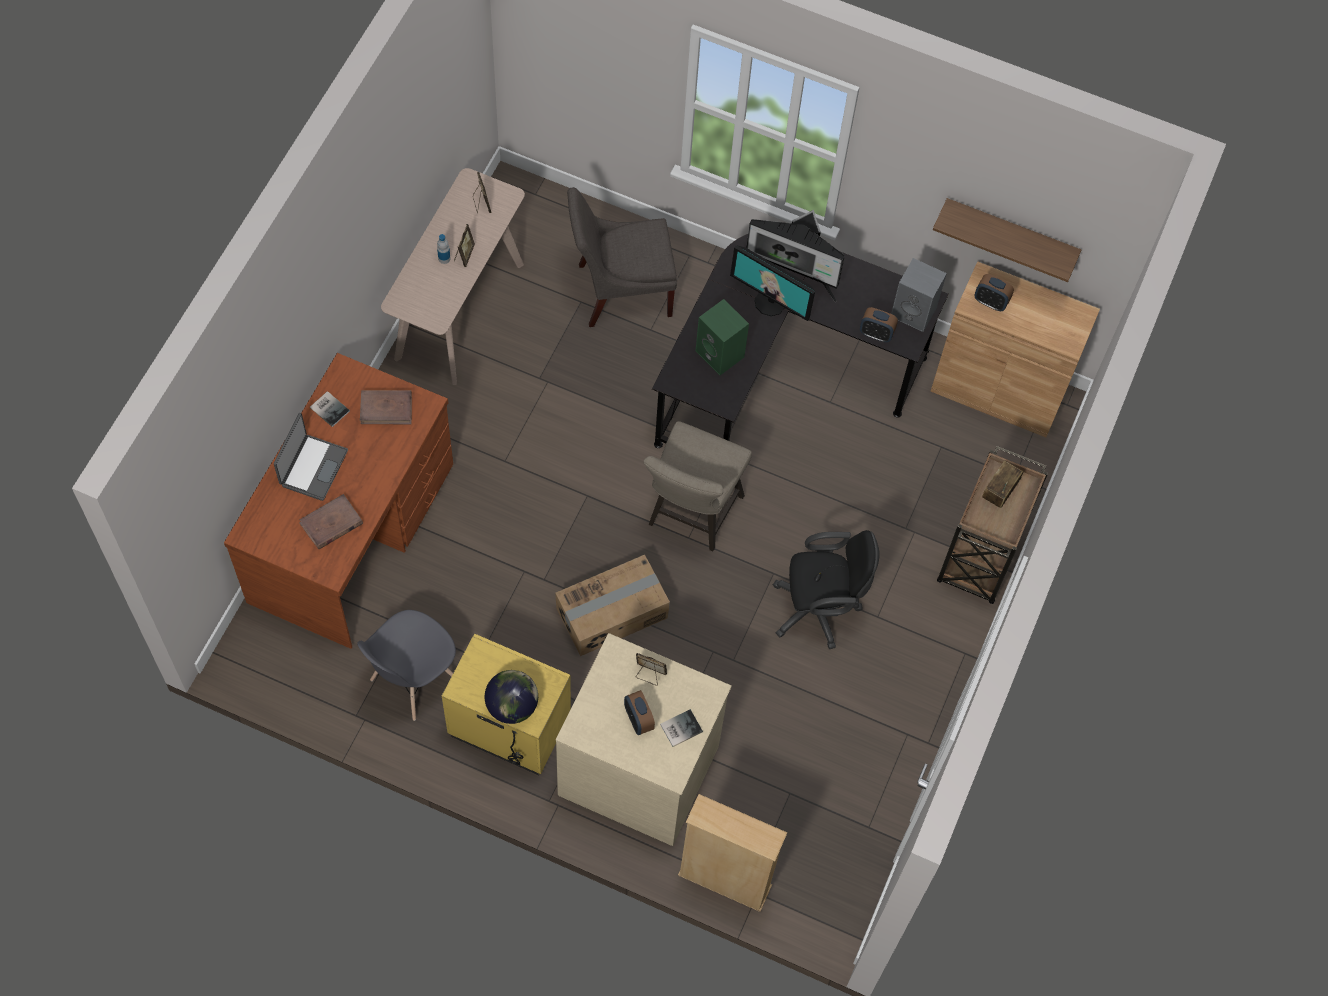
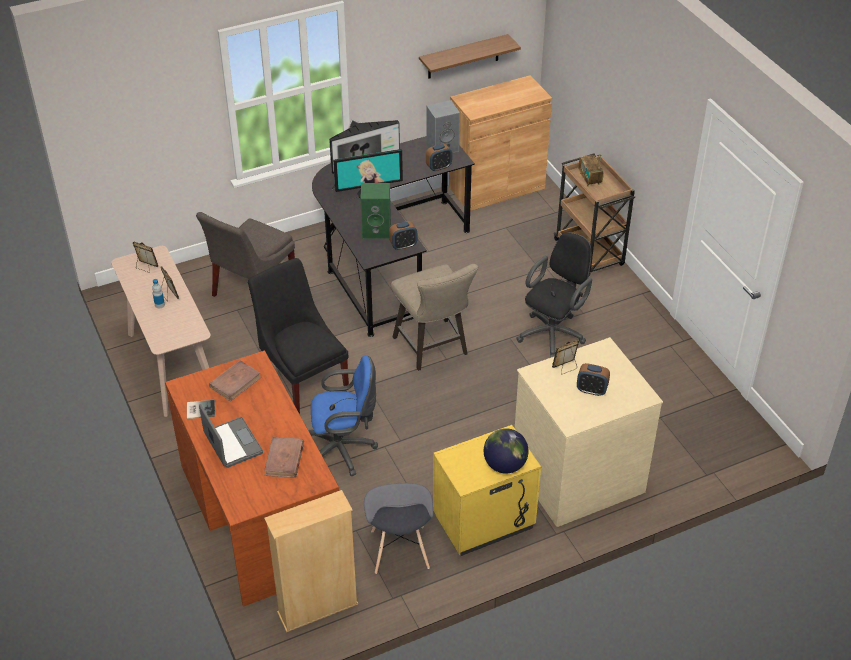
camera: 45 degrees left, 20 degrees down
(488, 540) = (343, 450): none -> blue office chair
(545, 432) = (303, 378): none -> black chair
(612, 613) = (459, 423): cardboard box -> none
(680, 727) = (616, 375): book -> none
(724, 880) = (691, 482): beige bookcase -> beige bookcase (318, 608)
(990, 302) = (480, 105): alarm clock -> alarm clock (403, 245)

